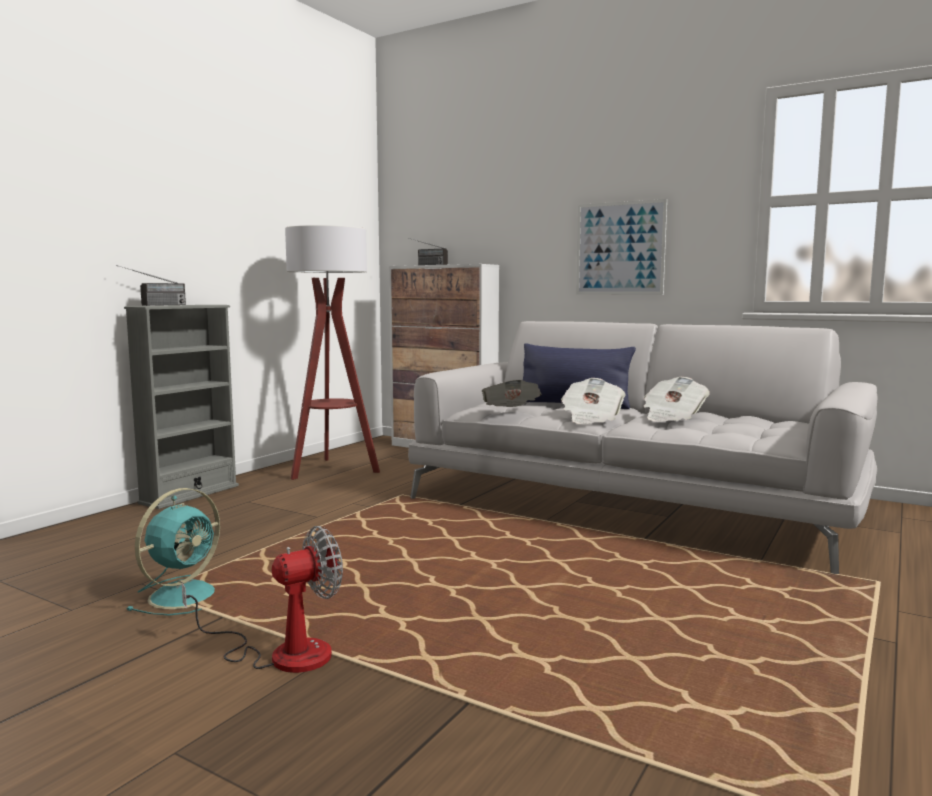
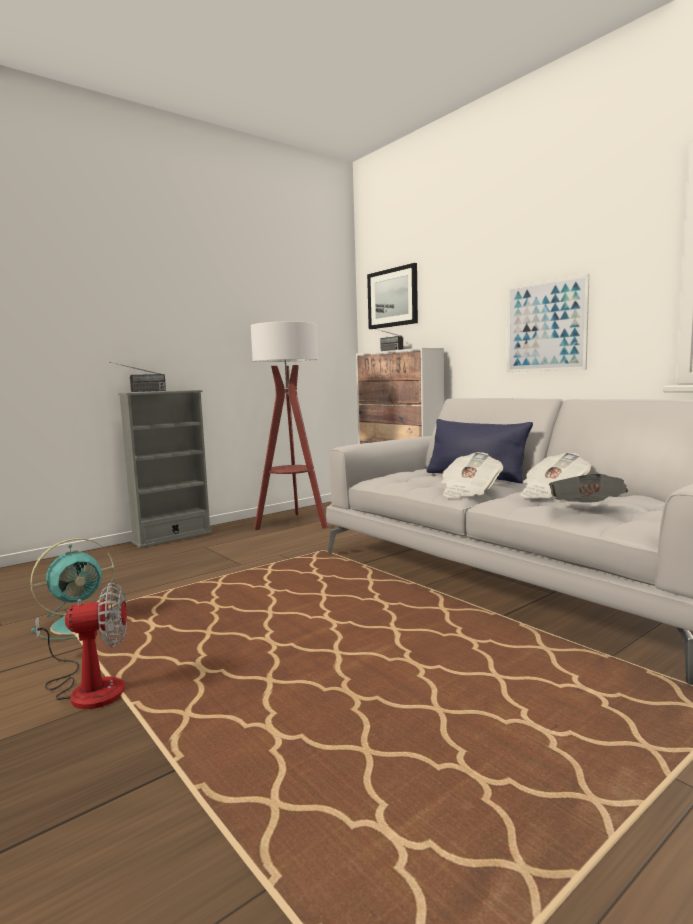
camera: 20 degrees right, 0 degrees up
(431, 203) = (392, 298): none -> picture
(511, 411) = (403, 482): newspaper -> newspaper (586, 510)

